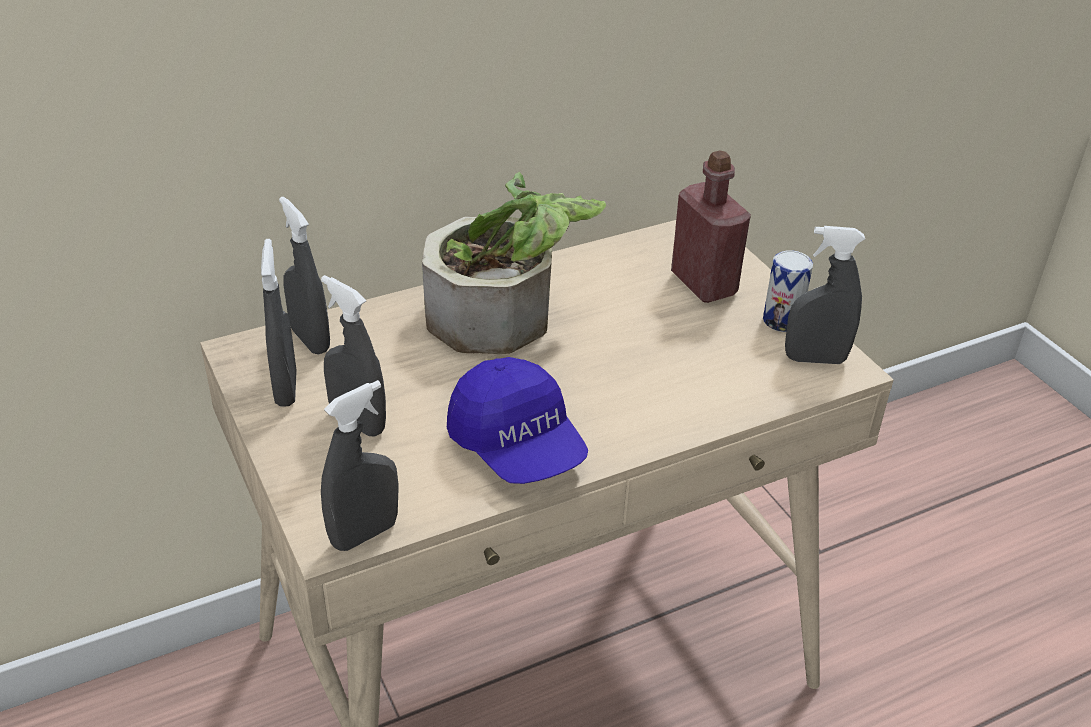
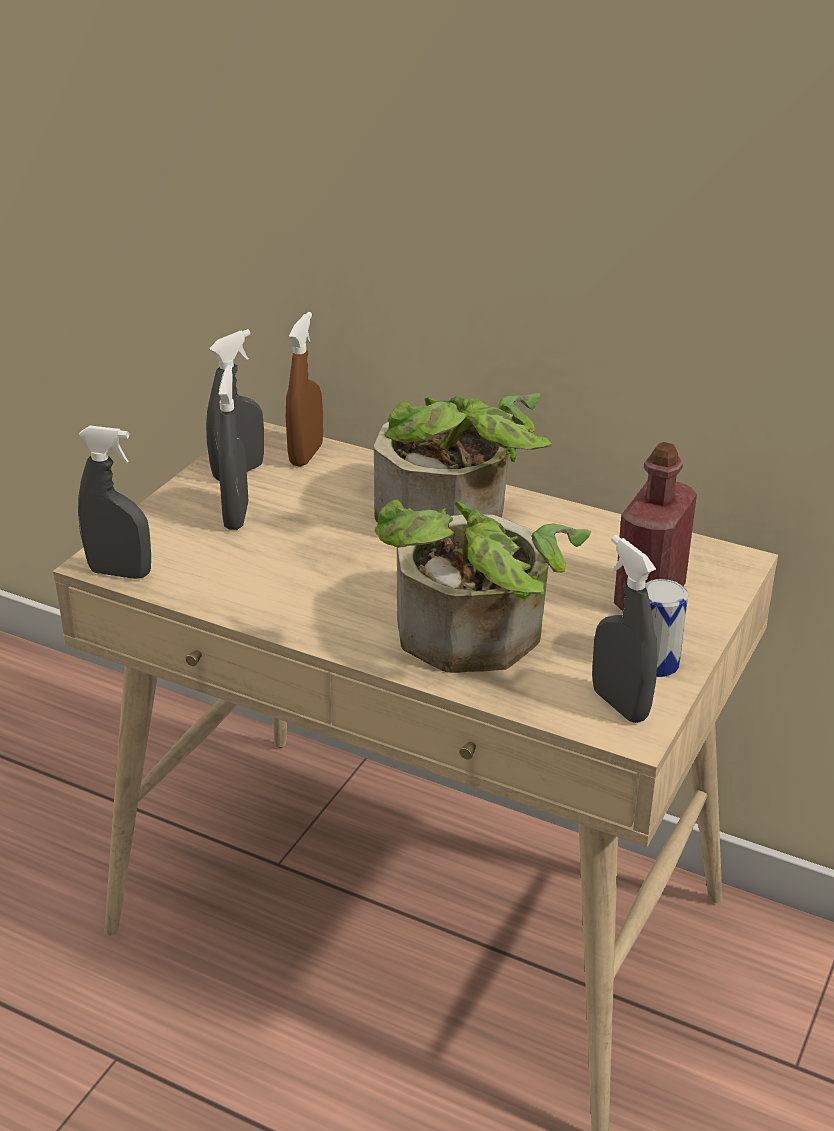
camera: 55 degrees right, 5 degrees down
(310, 340) = (306, 455): grey spray bottle -> brown spray bottle
(517, 446) = (291, 595): blue cap -> none
(680, 385) = (474, 642): none -> potted plant

